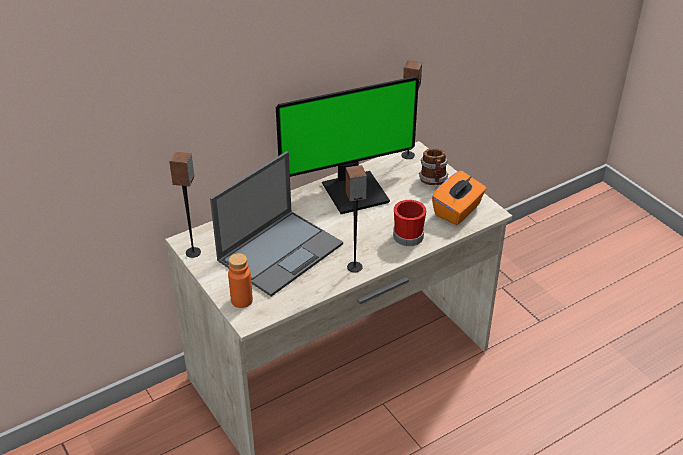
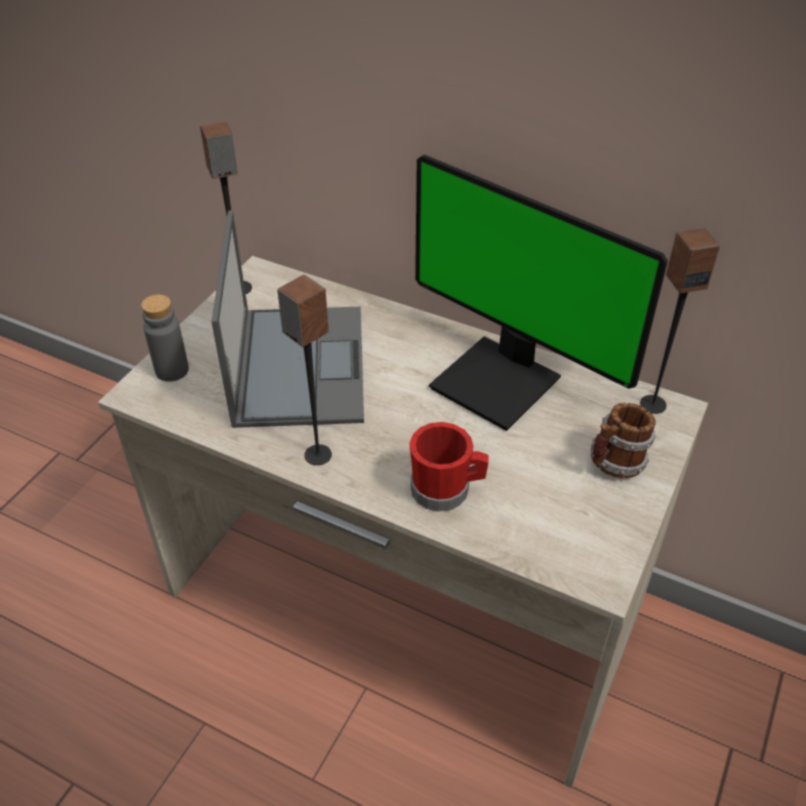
camera: 60 degrees right, 5 degrees up
(241, 300) = (172, 370): orange bottle -> grey bottle
(281, 251) = (299, 364): laptop -> laptop turned 105 degrees counterclockwise
(458, 211) = (564, 529): orange tissue box -> none

